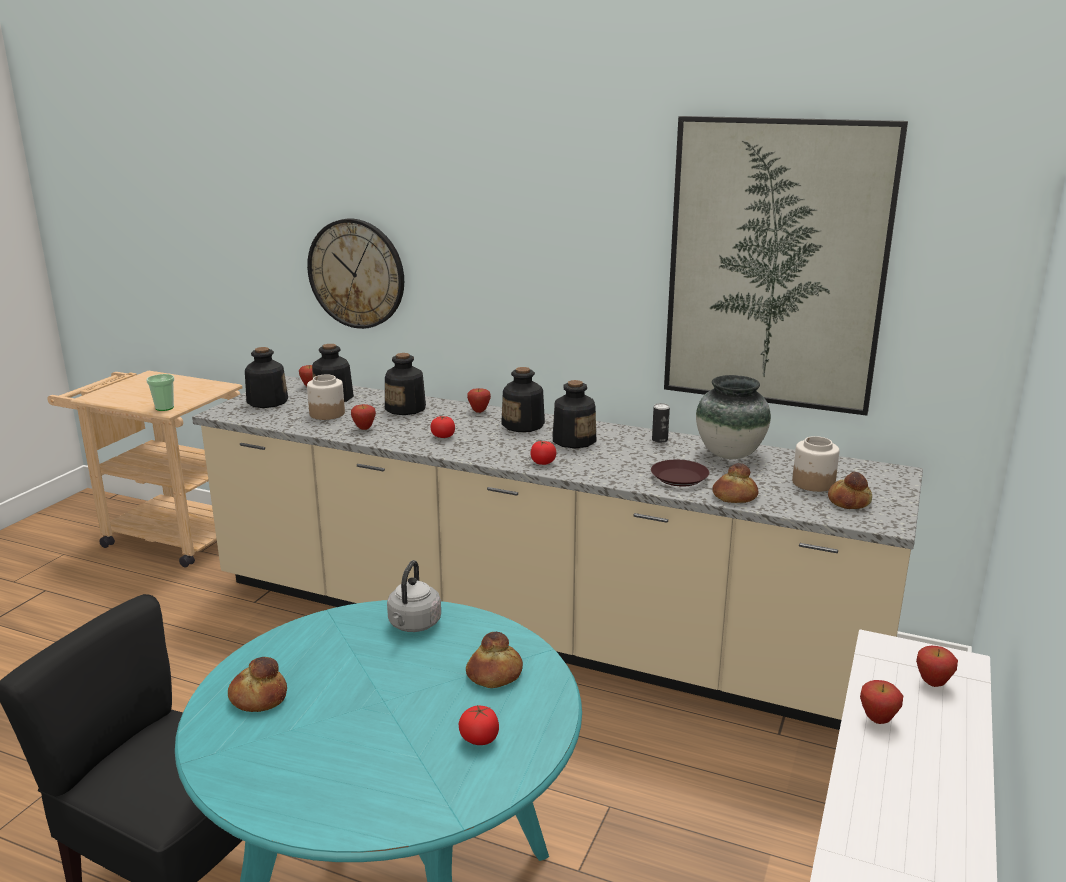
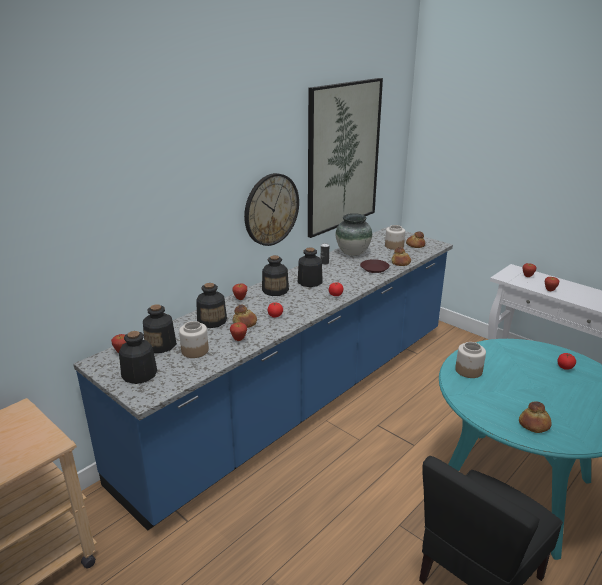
camera: 70 degrees left, 5 degrees up
(164, 408) = (47, 445): cup -> none
(356, 273) = (129, 248): wall clock -> wall clock (271, 209)
(413, 625) = (469, 370): grey kettle -> jar
(495, 674) = (516, 356): bread -> bread (245, 323)
(533, 628) = (301, 398): beige counter -> blue counter

